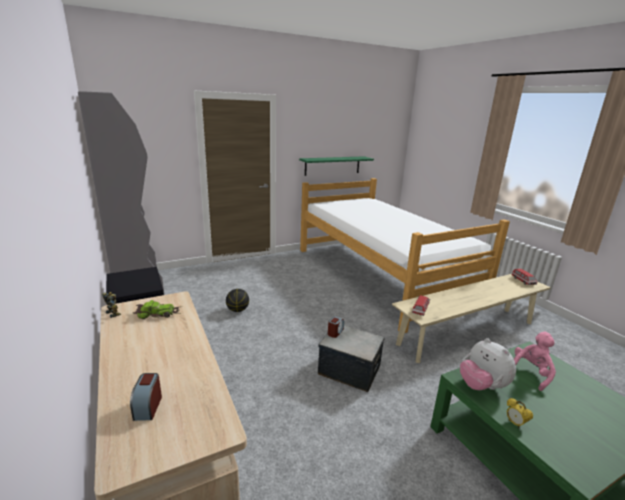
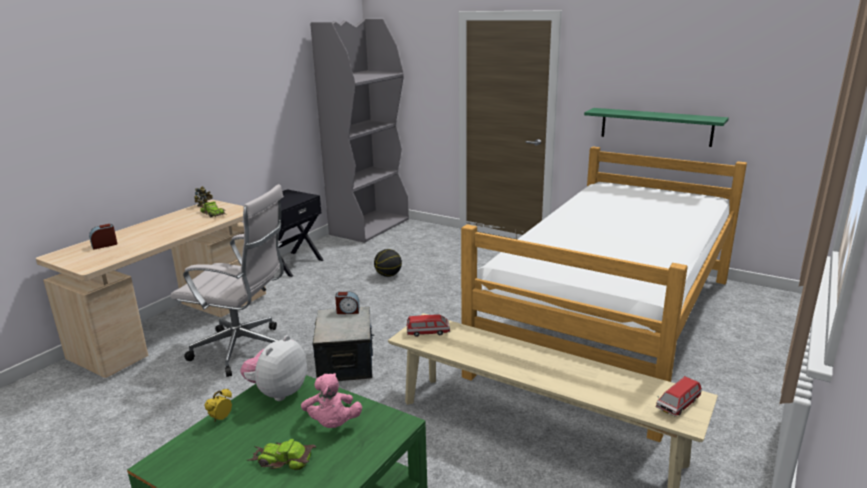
camera: 60 degrees right, 0 degrees up
(279, 419) = (244, 350): none -> white office chair
(530, 373) = (332, 424): pink plush toy -> pink plush toy turned 60 degrees clockwise
(573, 405) = (282, 460): none -> toy car

